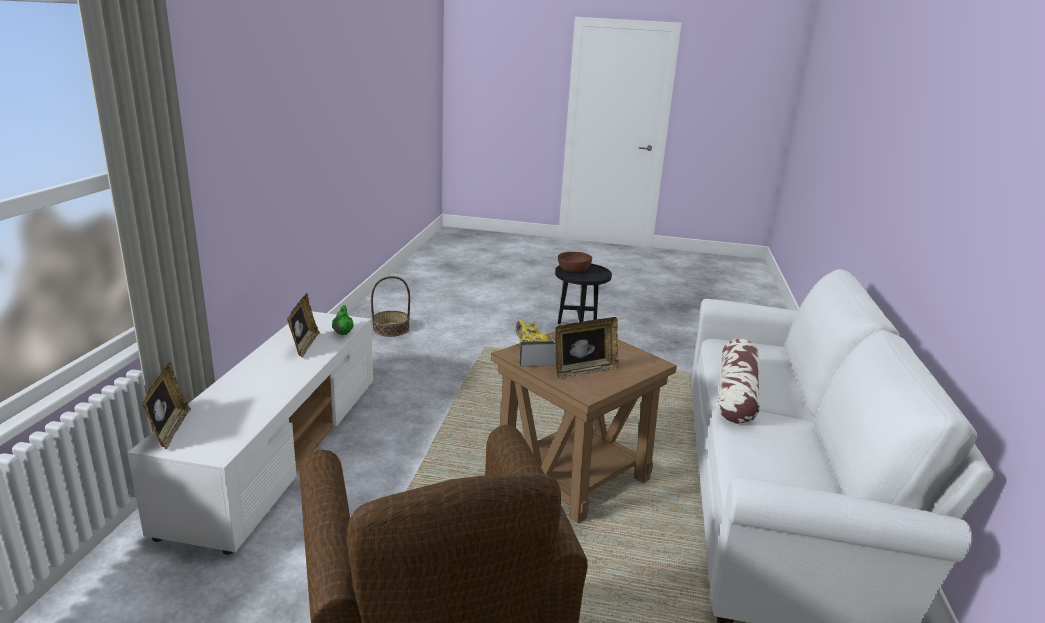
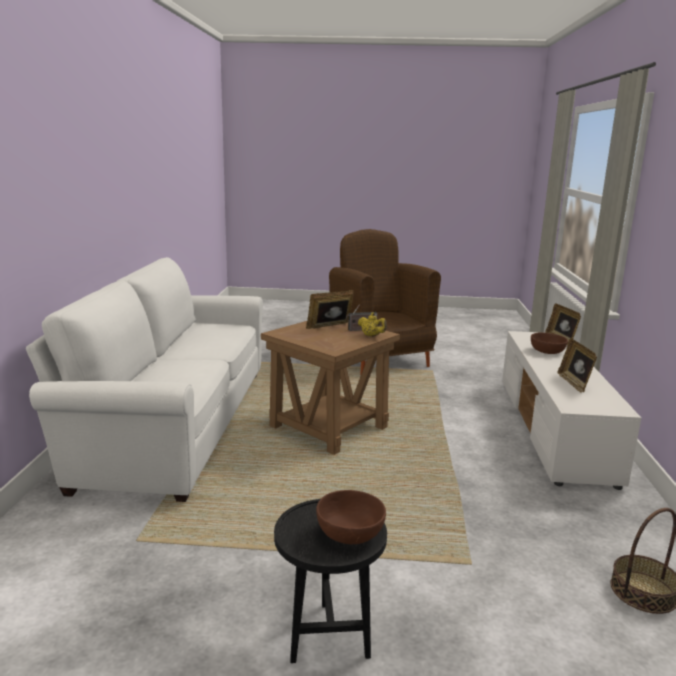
camera: 175 degrees right, 5 degrees down
(244, 402) = (547, 351): none -> brown bowl
(343, 332) = (563, 396): green teapot -> none
(736, 394) = (206, 363): pillow -> none

